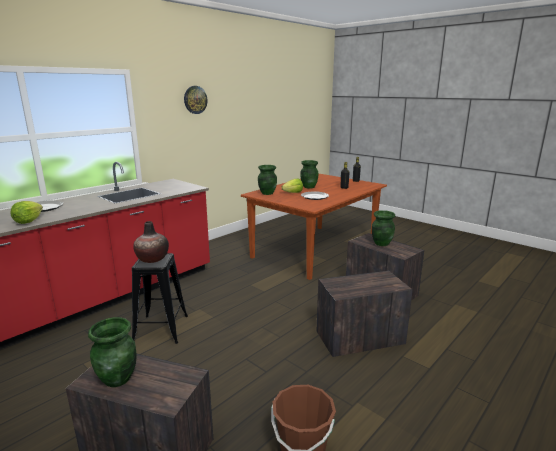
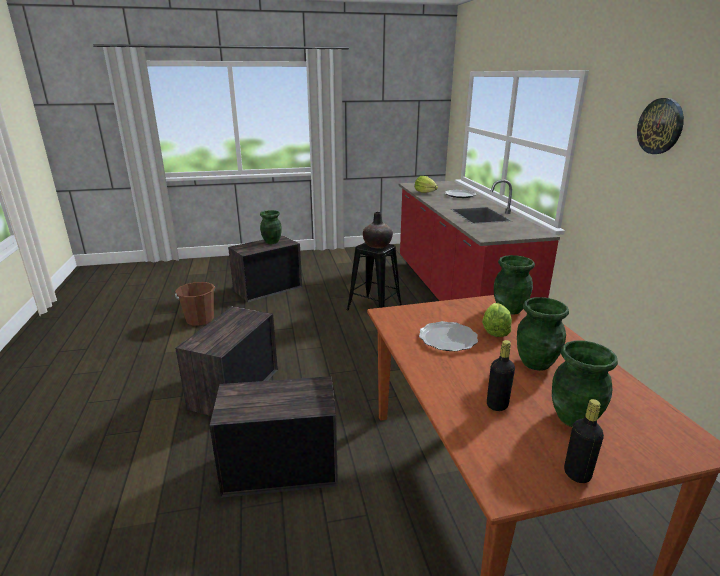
camera: 125 degrees right, 5 degrees up
(381, 243) = (283, 398): green vase -> green vase (574, 418)

